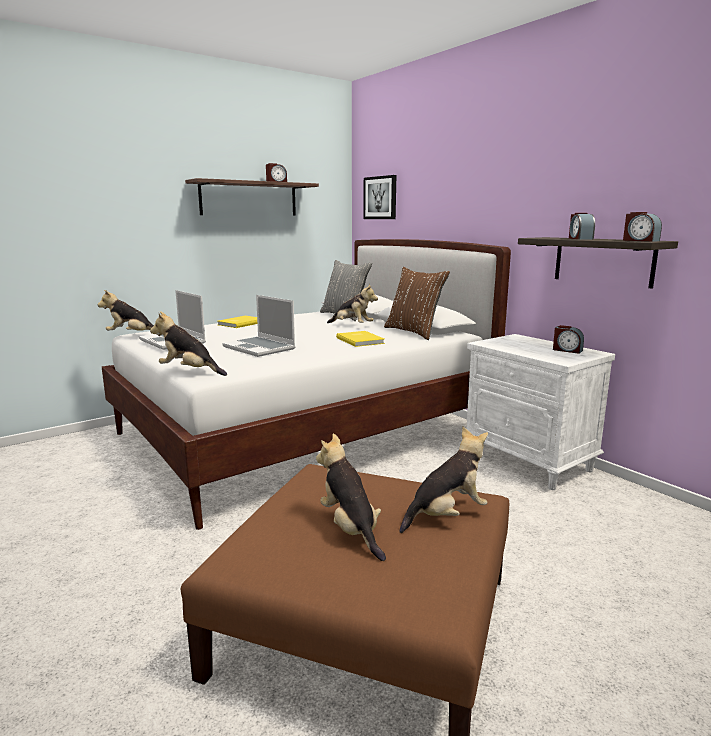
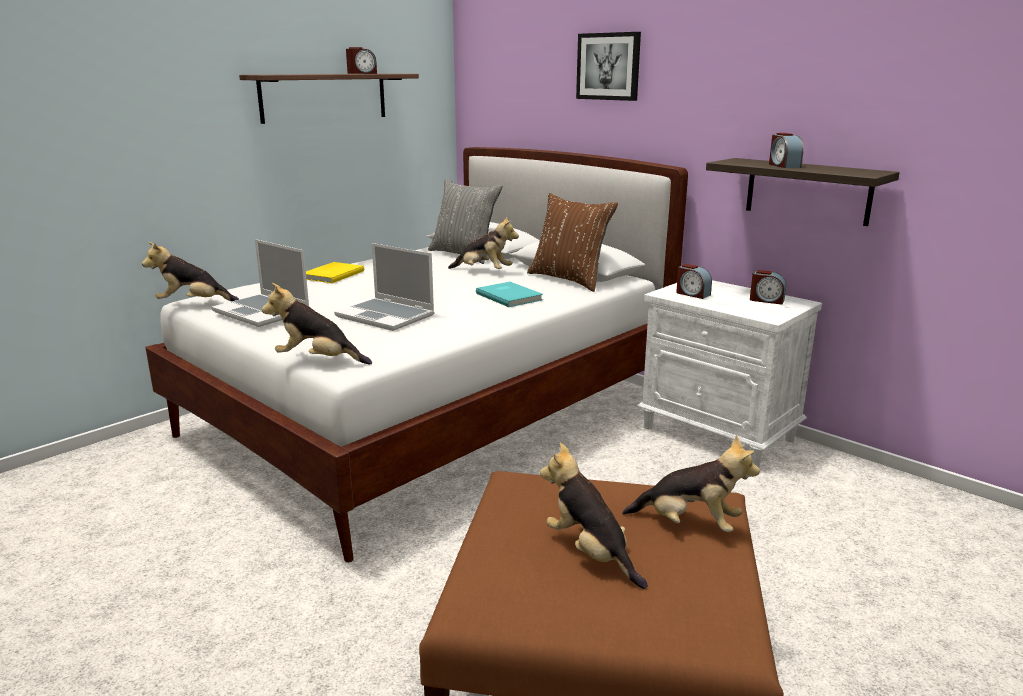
camera: 10 degrees left, 5 degrees up
(361, 340) = (509, 296): yellow book -> turquoise book
(380, 198) = (499, 91): picture -> picture (608, 66)
(446, 515) = (689, 524): plush toy -> plush toy turned 60 degrees clockwise
(640, 240) = (859, 172): alarm clock -> alarm clock (692, 294)

